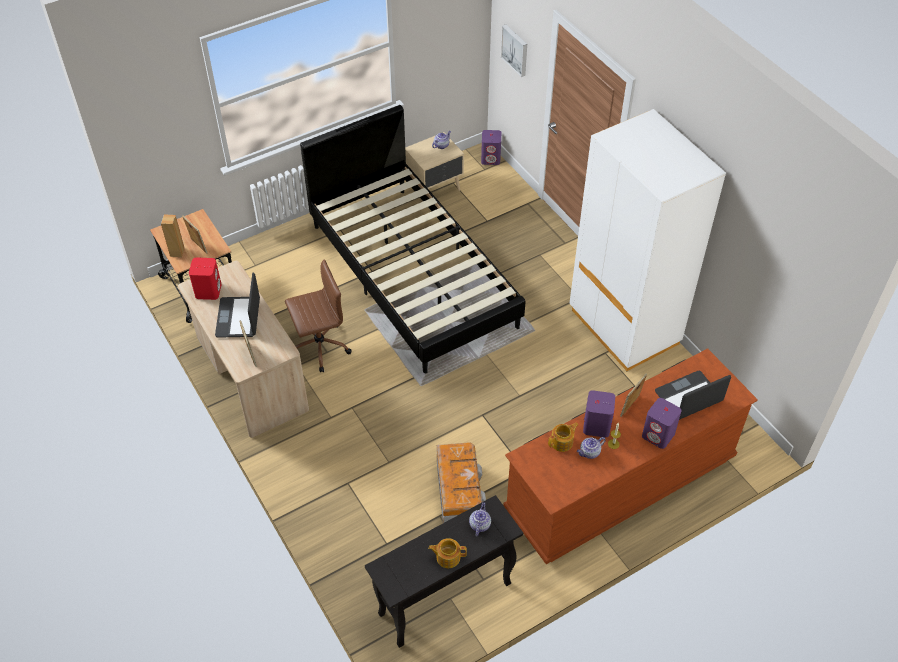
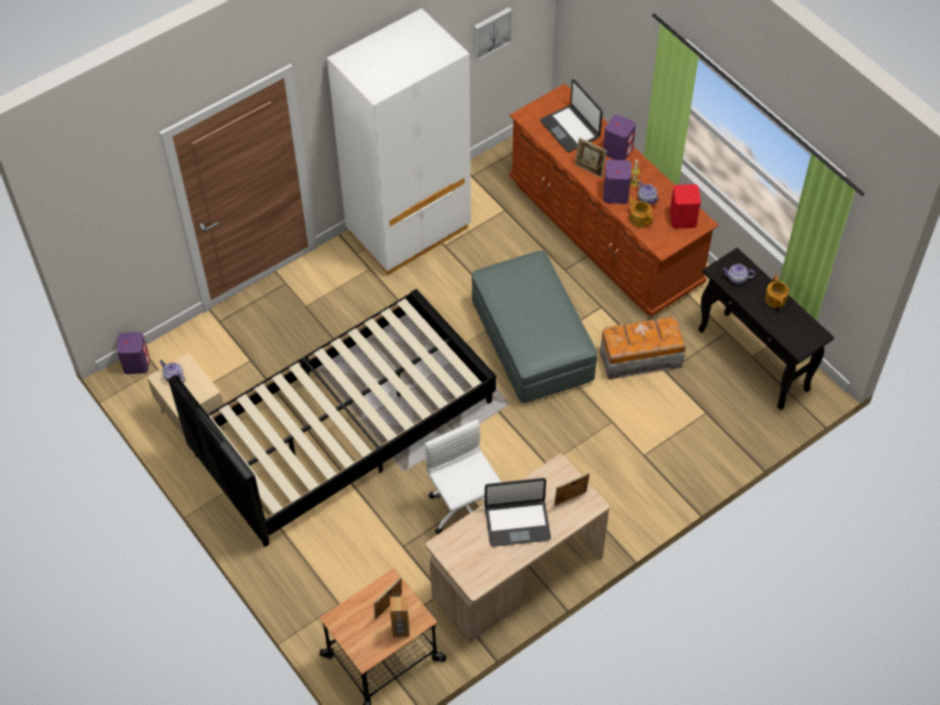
camera: 95 degrees left, 5 degrees up
(208, 290) = (478, 564): red speaker -> red speaker (682, 219)
(319, 346) = (465, 510): brown office chair -> white office chair
(487, 409) = (532, 342): none -> grey ottoman
(515, 50) = (115, 234): picture -> picture (491, 32)

